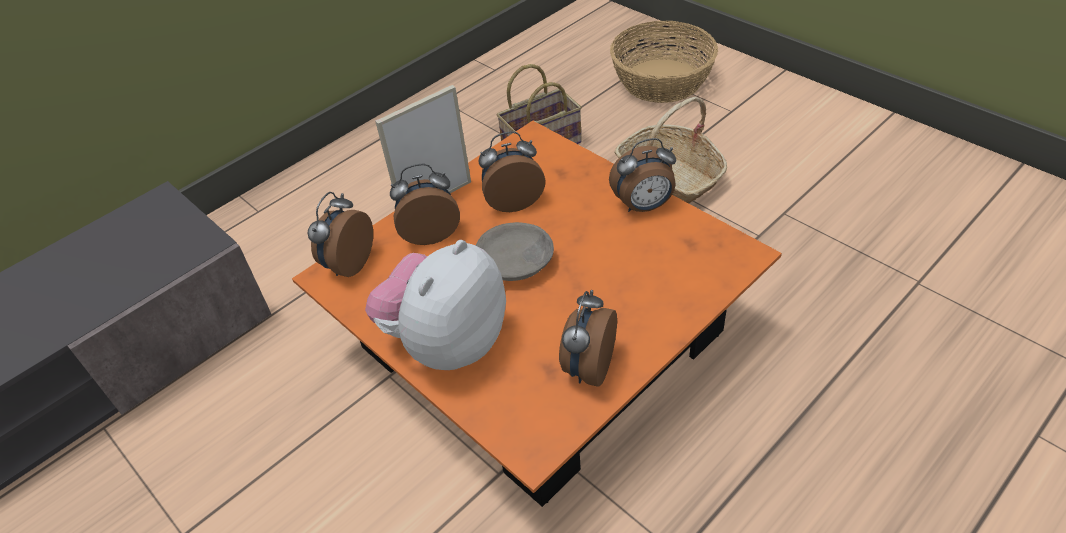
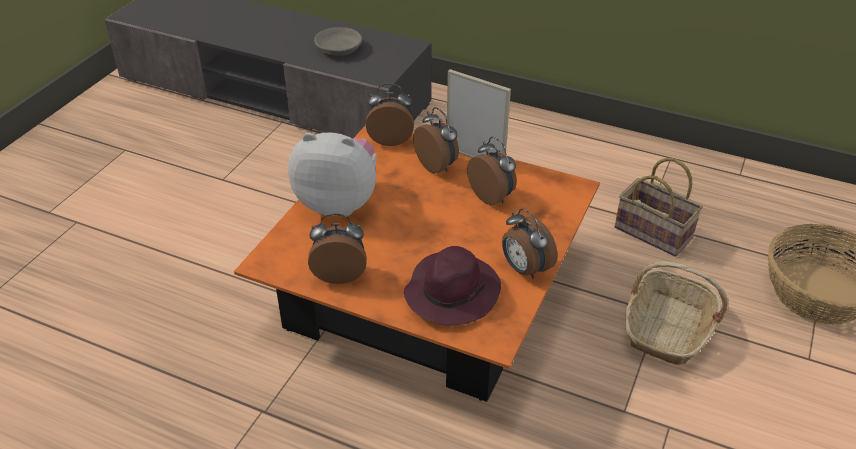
camera: 65 degrees right, 5 degrees down
(516, 262) = (427, 214): grey bowl -> grey bowl (338, 49)
(658, 270) = (452, 292): none -> purple hat

